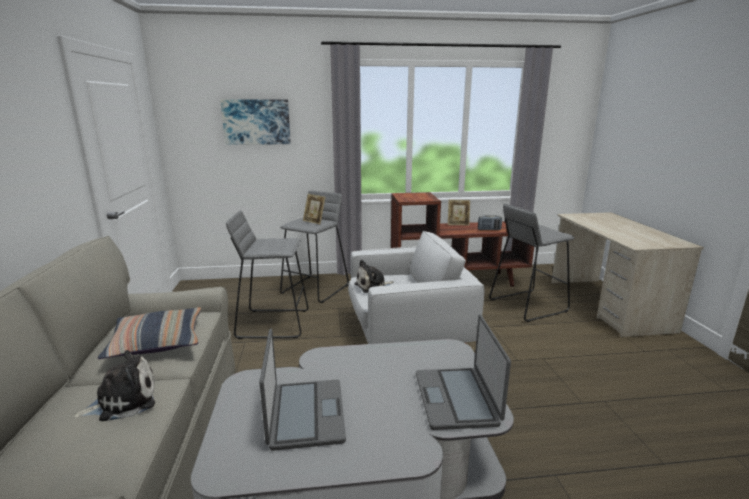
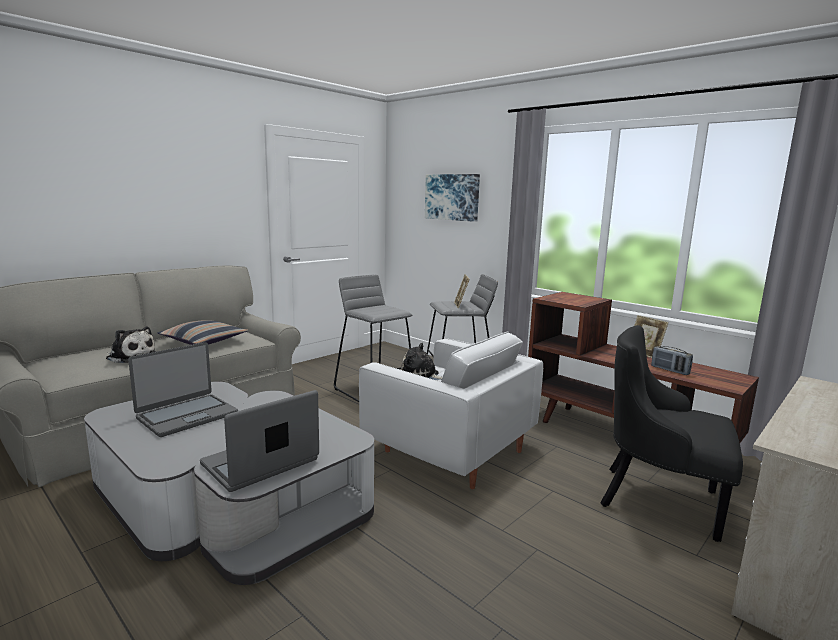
camera: 50 degrees right, 5 degrees down
(527, 305) = (661, 501): grey stool -> black chair

